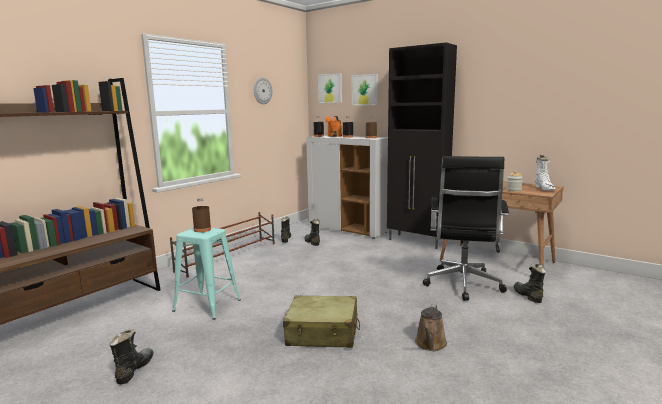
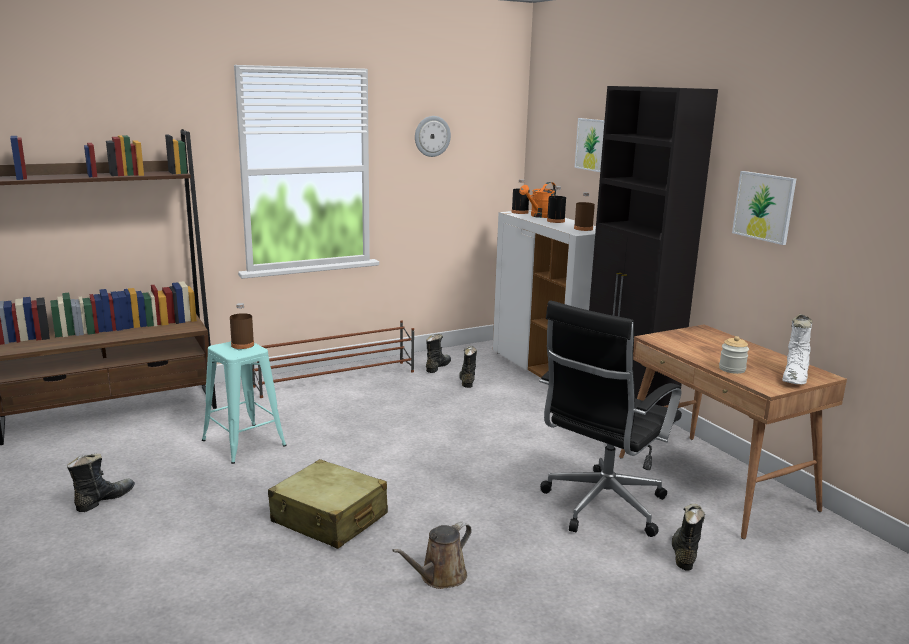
camera: 25 degrees right, 5 degrees up
(330, 88) = (552, 134): picture -> picture (764, 207)

